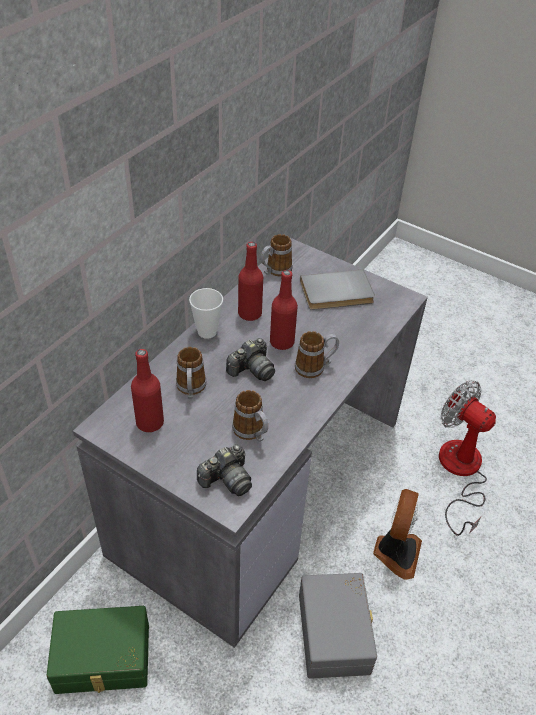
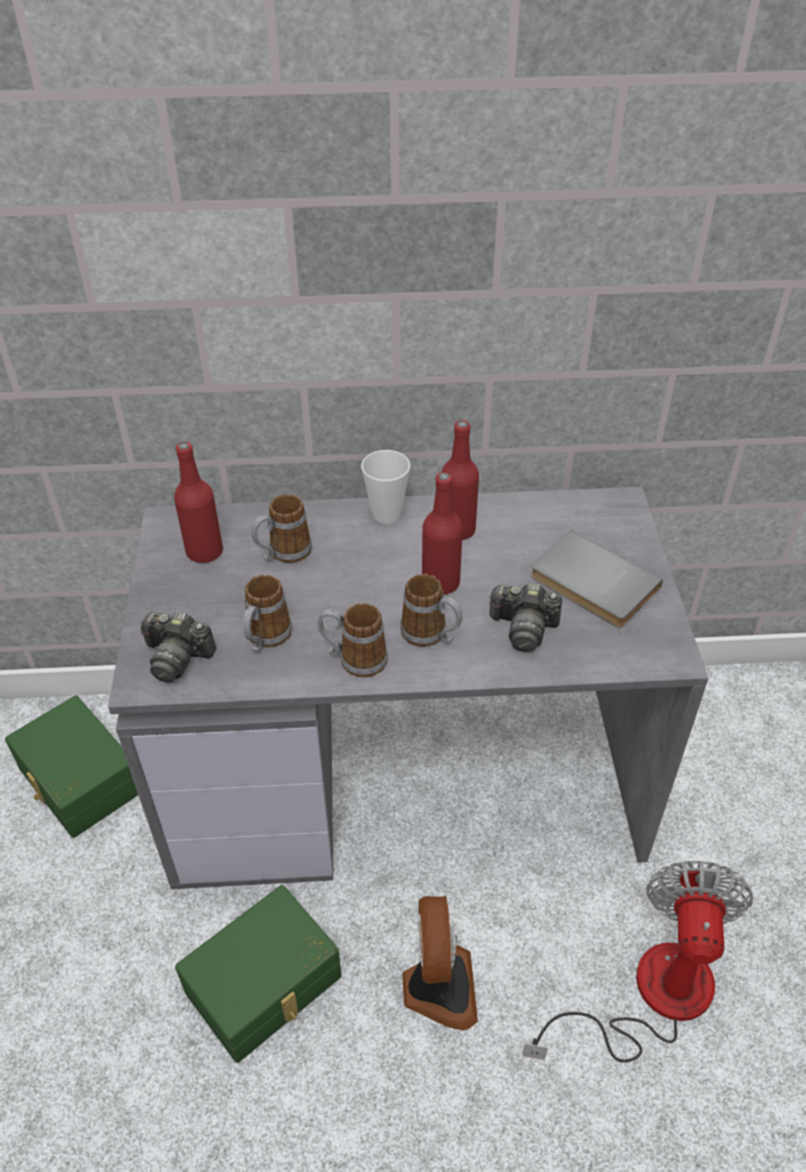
camera: 55 degrees right, 0 degrees up
(252, 370) = (366, 583): camera -> camera (523, 628)
(275, 271) = (559, 509): mug -> mug (354, 659)
(336, 632) = (266, 986): grey storage box -> green storage box
(396, 552) = (438, 988): fan -> fan turned 75 degrees counterclockwise

